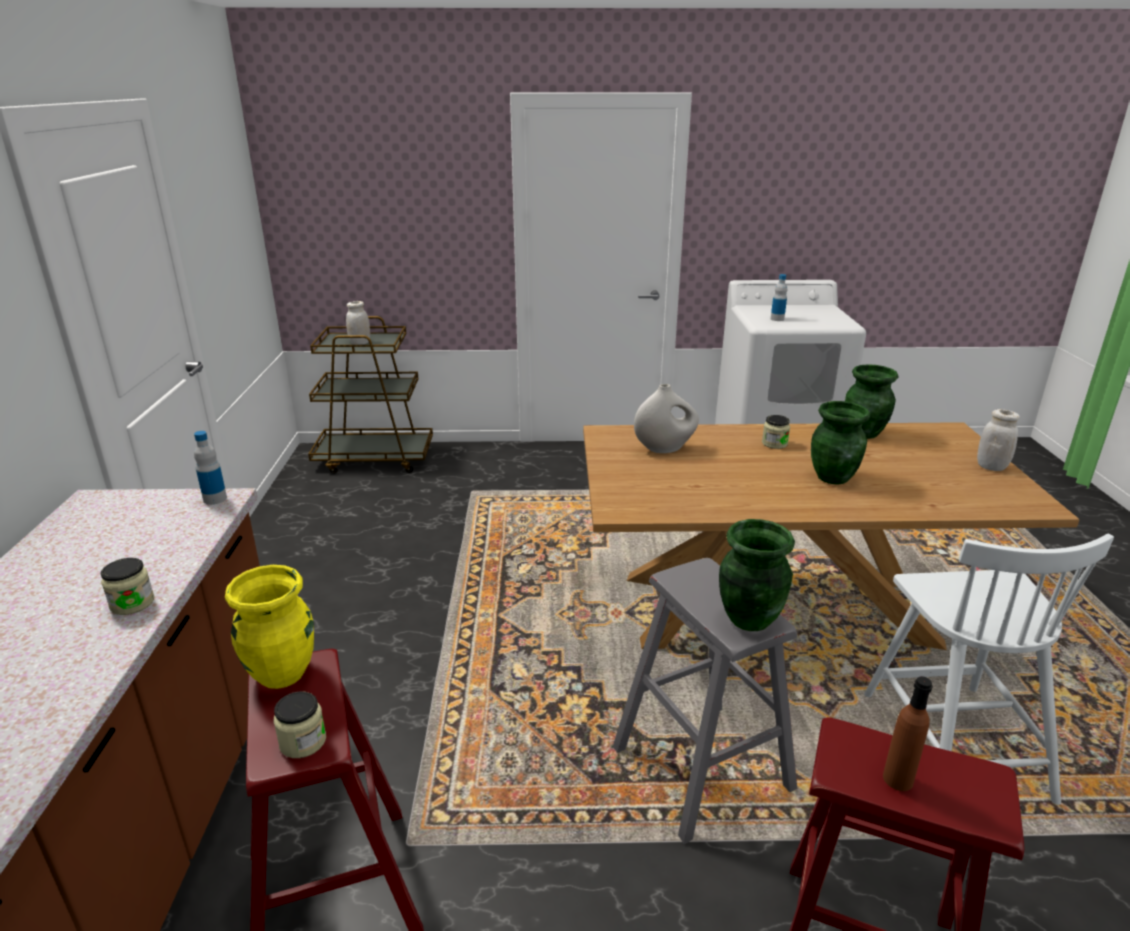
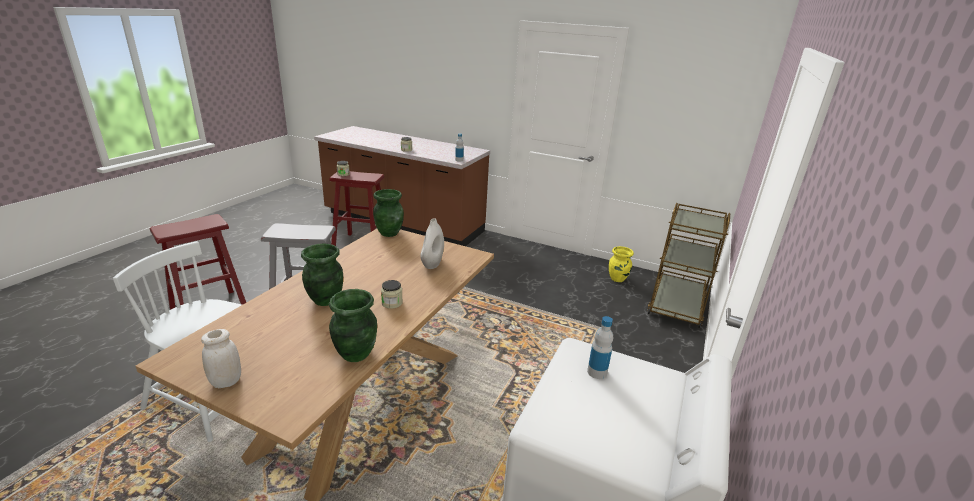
camera: 115 degrees right, 0 degrees up
(282, 673) = (373, 175): yellow vase -> yellow vase (617, 279)
(360, 343) = (695, 222): white jar -> none
(748, 618) = (280, 230): green vase -> green vase (389, 233)
(897, 779) = (194, 223): brown bottle -> none

